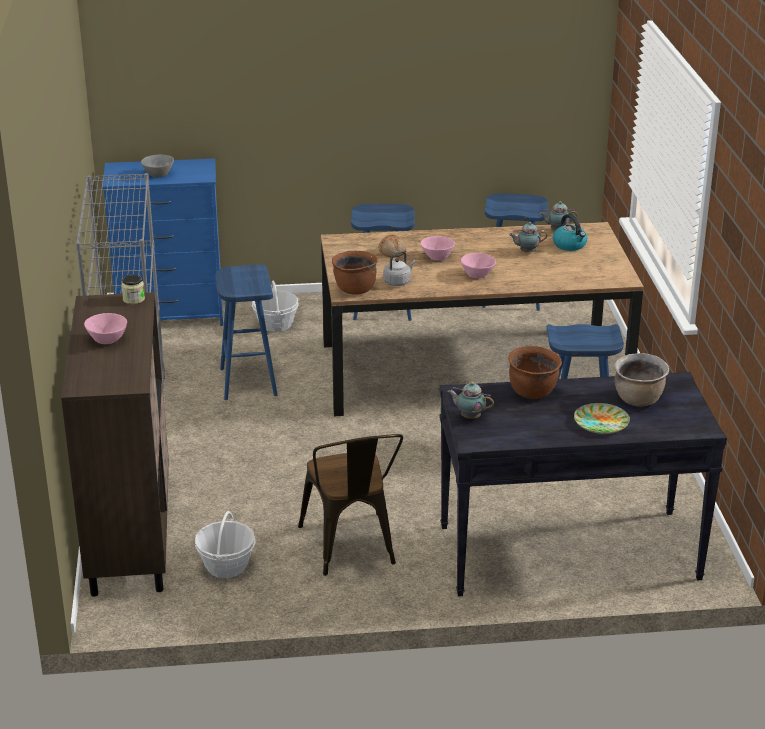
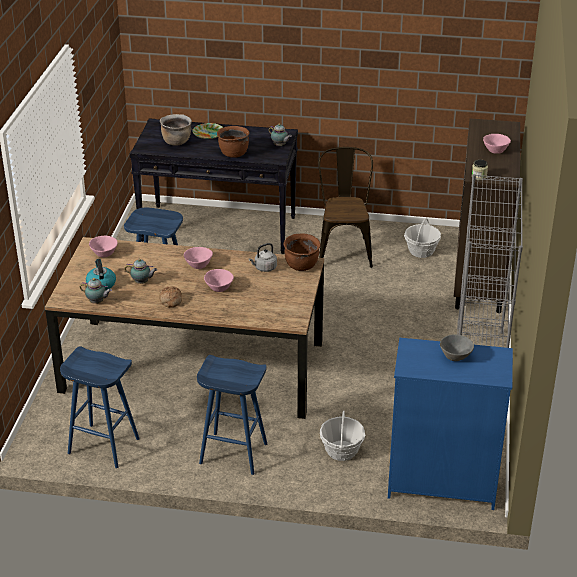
camera: 165 degrees left, 5 degrees up
(247, 381) = (382, 387): blue stool -> none
(392, 252) = (253, 300): bread -> bread (170, 301)
(597, 271) = (104, 254): none -> pink bowl

